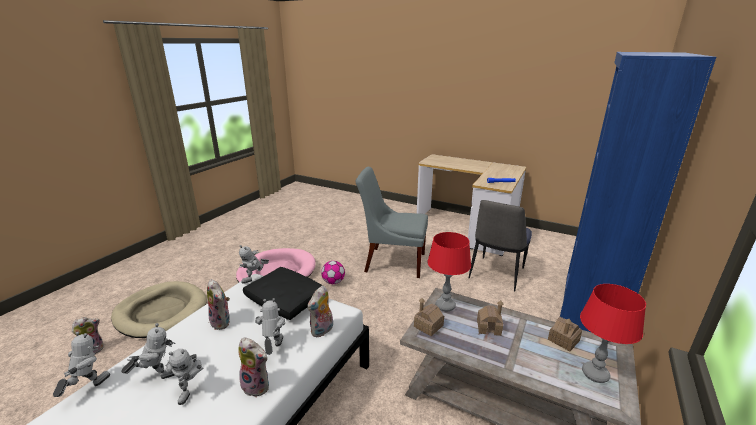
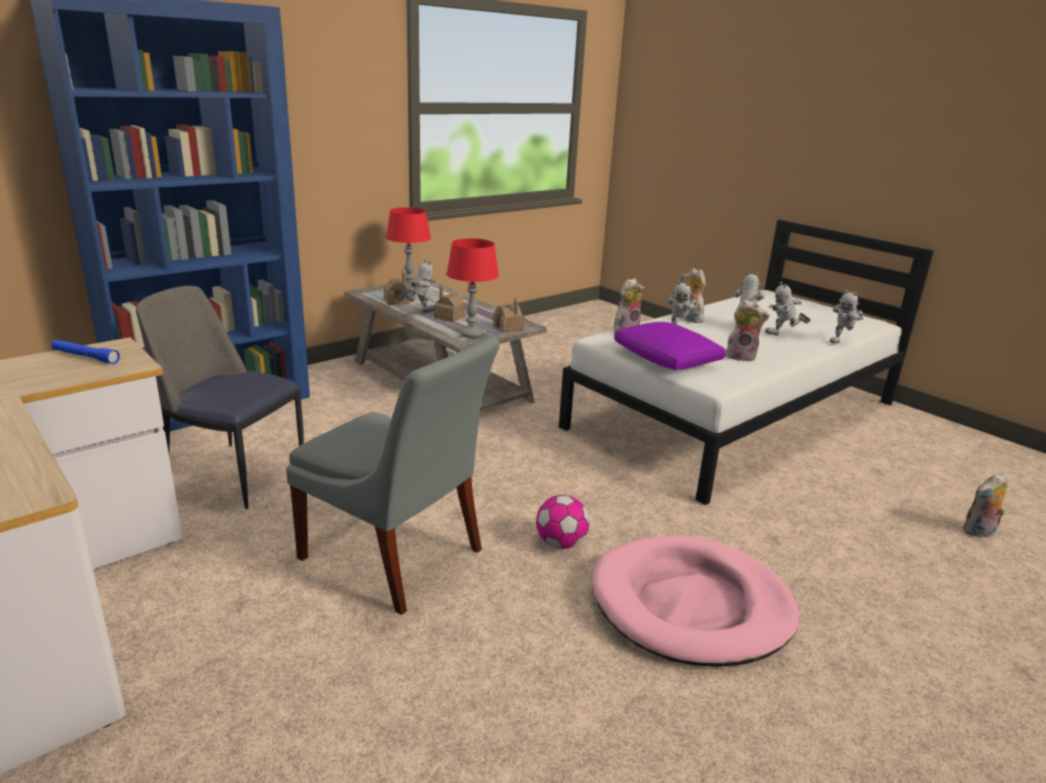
camera: 160 degrees left, 0 degrees up
(161, 312) = (919, 571): beige dog bed -> none
(222, 322) = (741, 356): plush toy -> plush toy turned 120 degrees clockwise
(255, 279) = (715, 386): toy robot -> toy robot (418, 311)
(285, 300) = (667, 359): black pillow -> purple pillow
(496, 274) = (233, 474): chair -> chair turned 120 degrees counterclockwise

